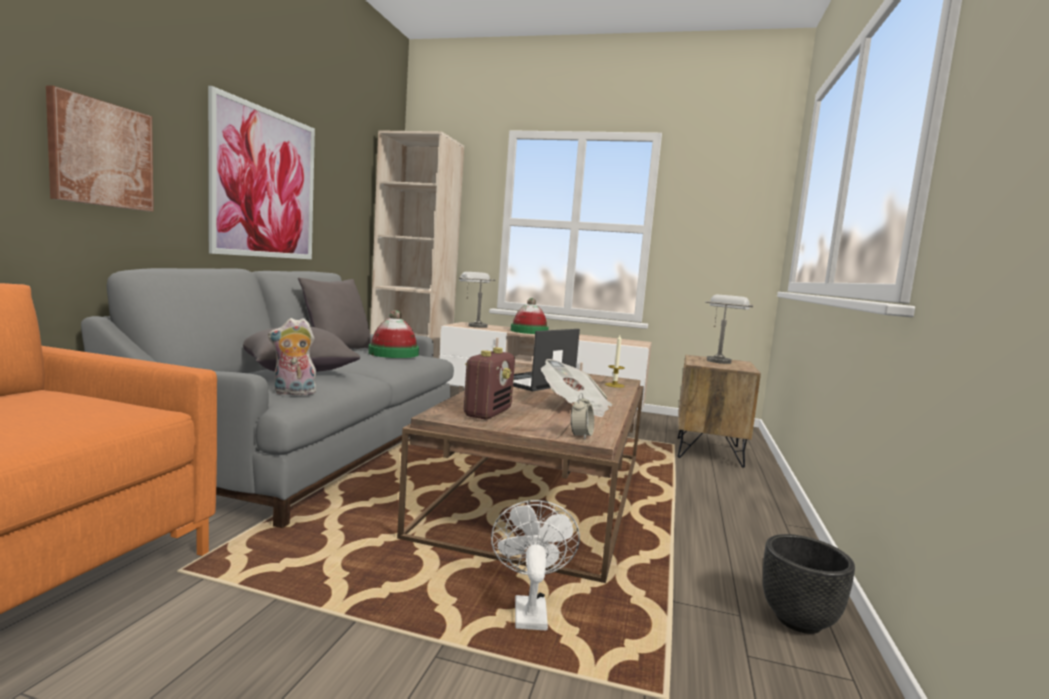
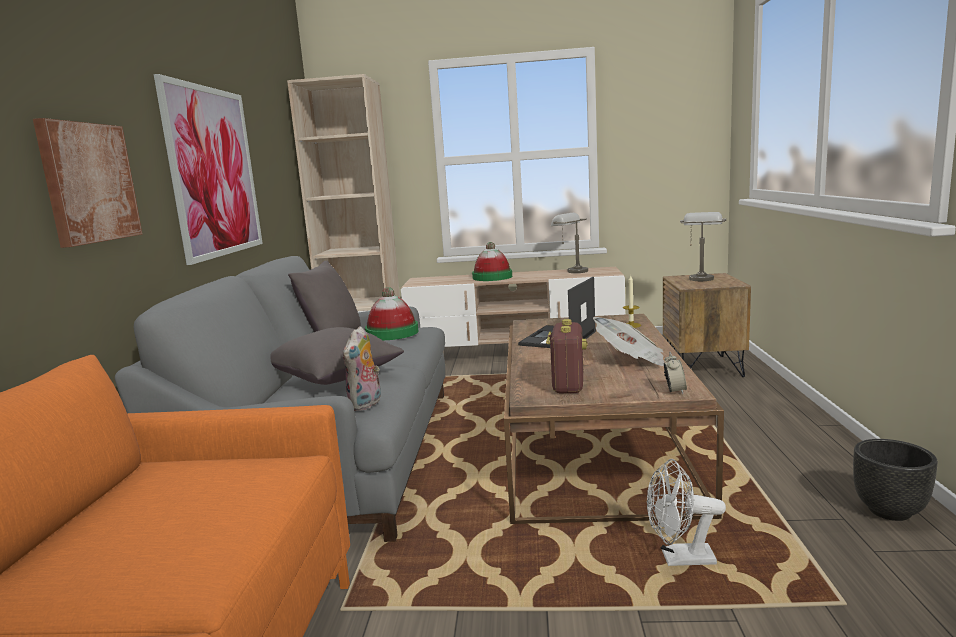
camera: 10 degrees left, 5 degrees up
(293, 393) = (366, 405): plush toy -> plush toy turned 45 degrees counterclockwise
(473, 325) = (430, 280): grey table lamp -> grey table lamp (571, 271)
(529, 609) = (679, 559): white fan -> white fan turned 75 degrees counterclockwise

